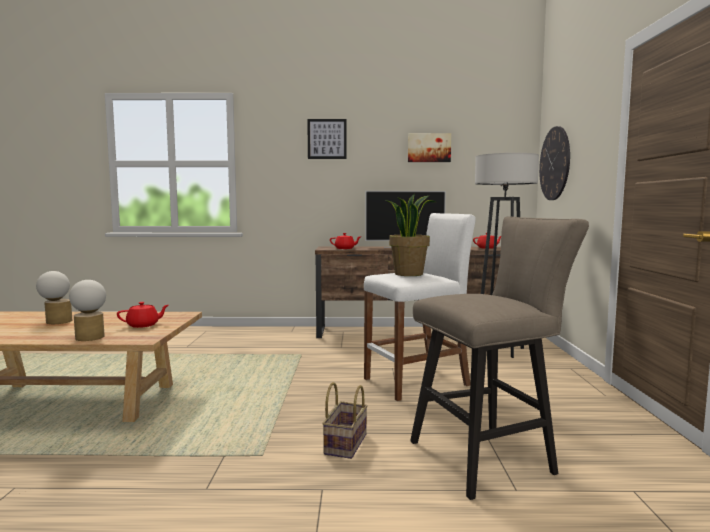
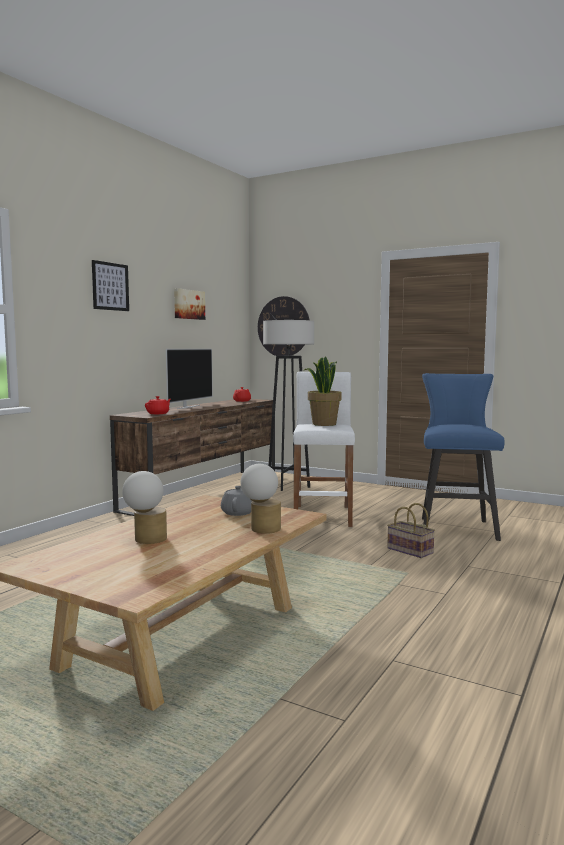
camera: 60 degrees left, 0 degrees up
(143, 325) = (238, 512): red teapot -> grey teapot
(490, 457) = (456, 527): beige stool -> blue stool

